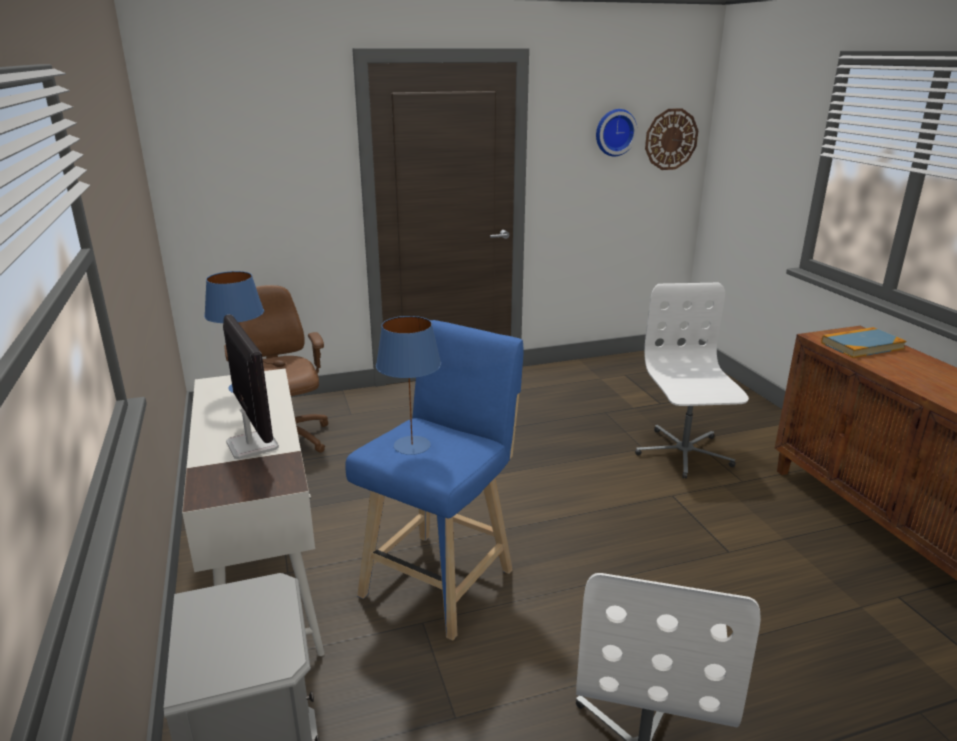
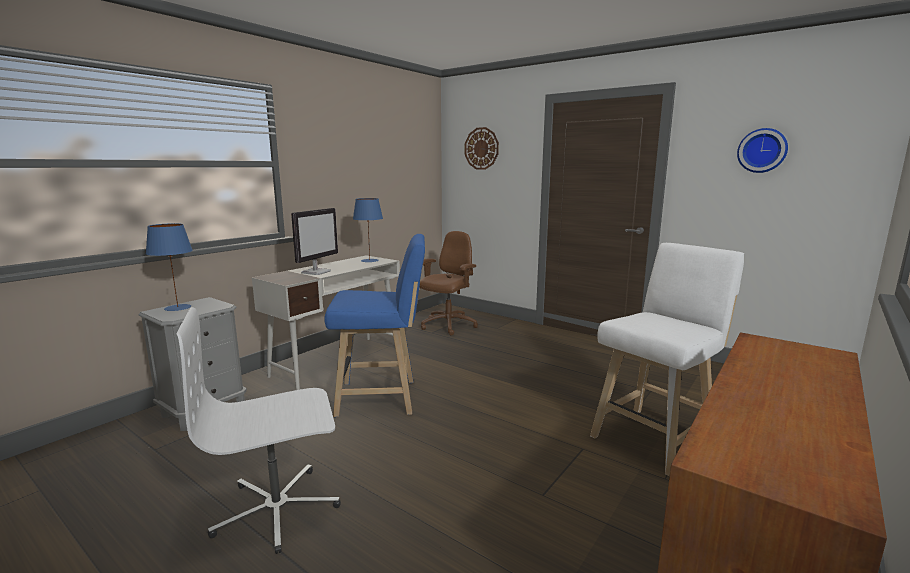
camera: 55 degrees right, 10 degrees down
(412, 445) = (359, 294): blue table lamp -> blue table lamp (177, 308)
(671, 139) = (839, 159): wall clock -> wall clock (481, 148)
(683, 453) = (655, 438): white office chair -> white stool
(862, 345) = (787, 358): book -> none

